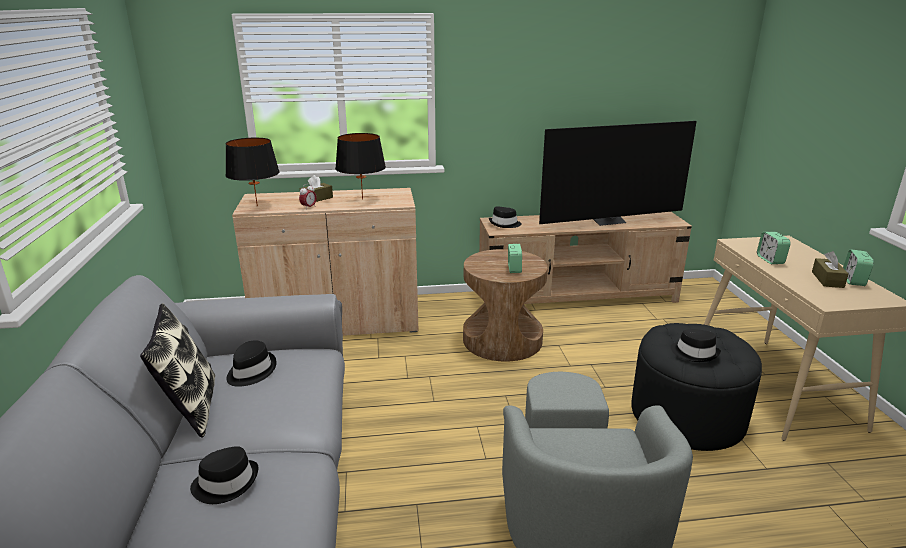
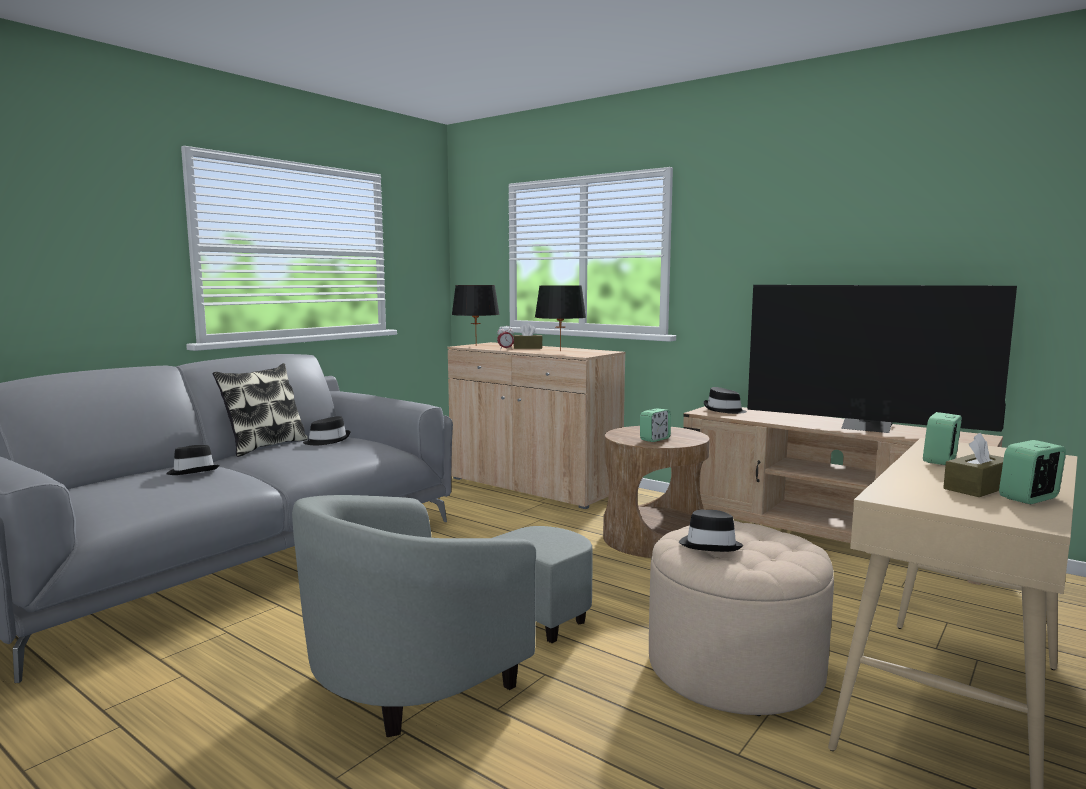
camera: 45 degrees right, 15 degrees down
(687, 416) = (734, 667): black ottoman -> beige ottoman

